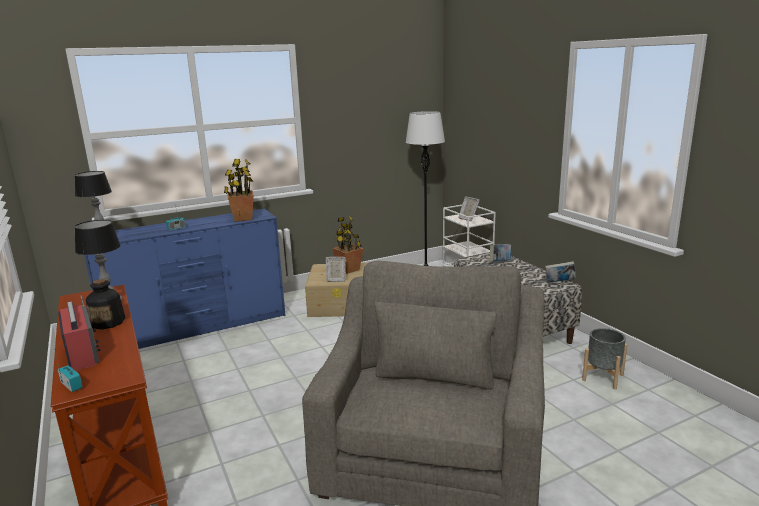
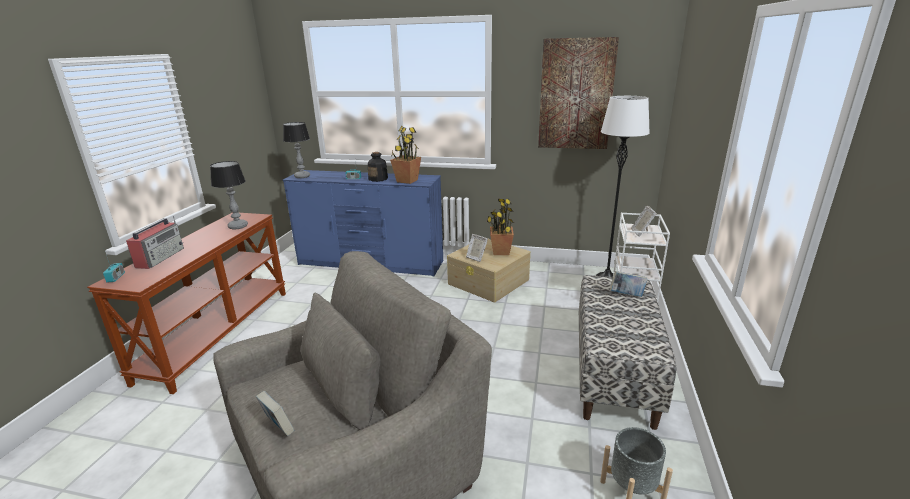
camera: 40 degrees right, 5 degrees up
(108, 322) = (211, 240): bottle -> bottle (378, 179)
(374, 115) = (576, 95): none -> picture
(559, 282) = (653, 348): book -> book (278, 427)

